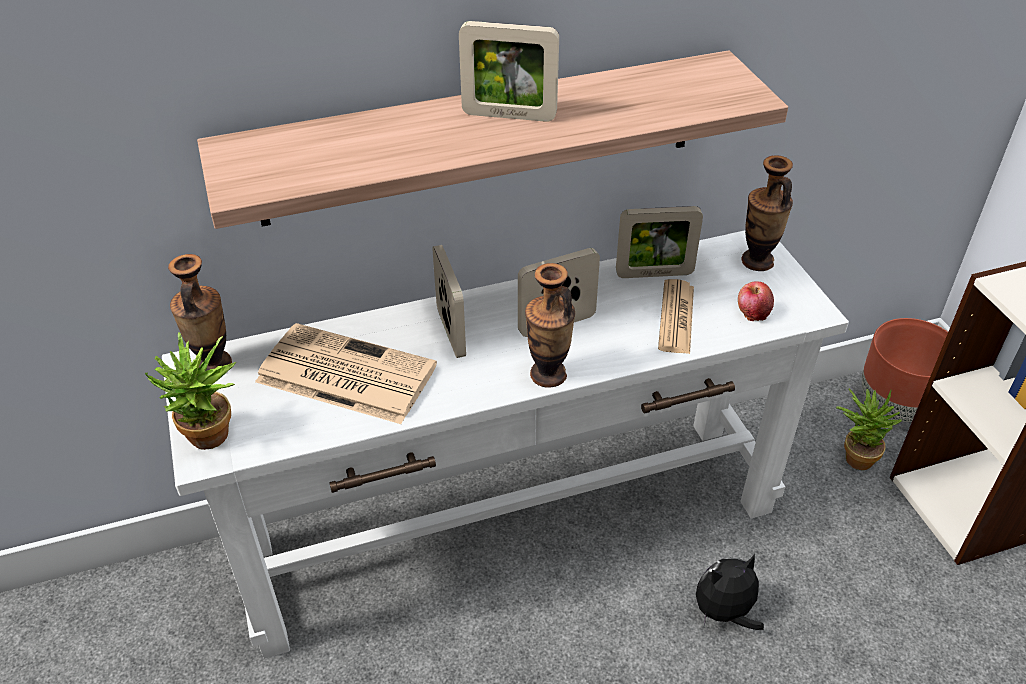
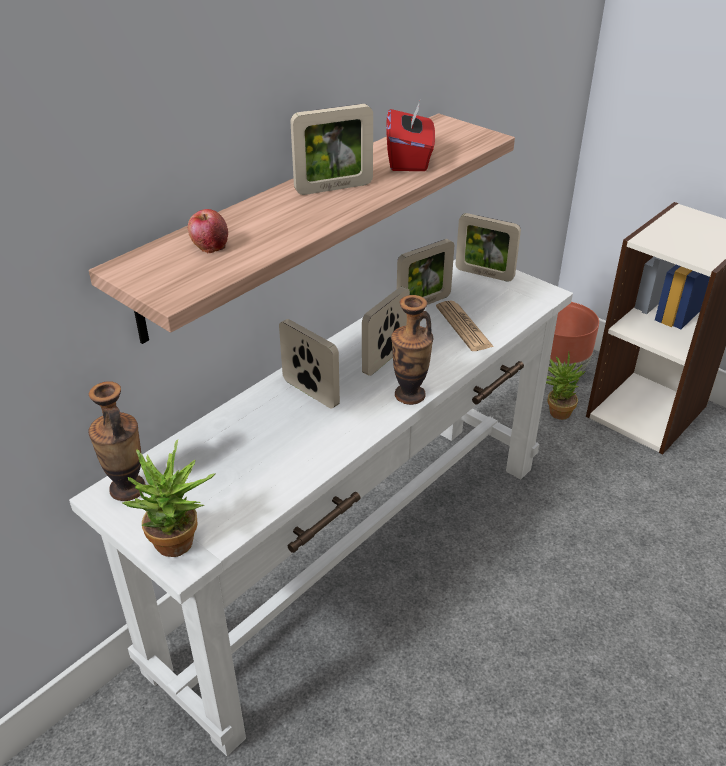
camera: 30 degrees left, 5 degrees down
(343, 374) = (250, 453): newspaper -> none
(627, 103) = (409, 160): none -> red tissue box
(724, 613) = (549, 550): plush toy -> none
(753, 313) = (510, 307): apple -> apple (210, 246)
(757, 261) = (484, 274): vase -> picture frame

